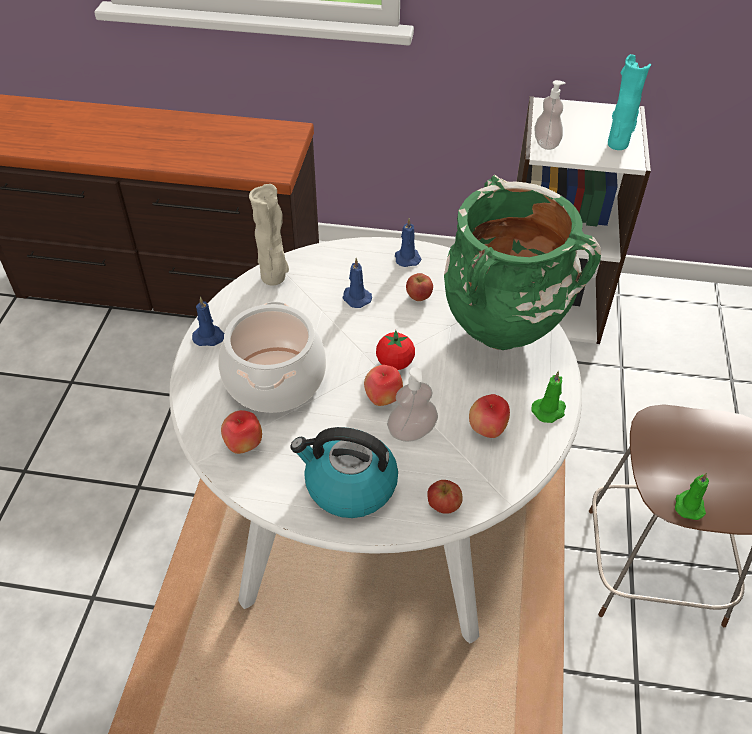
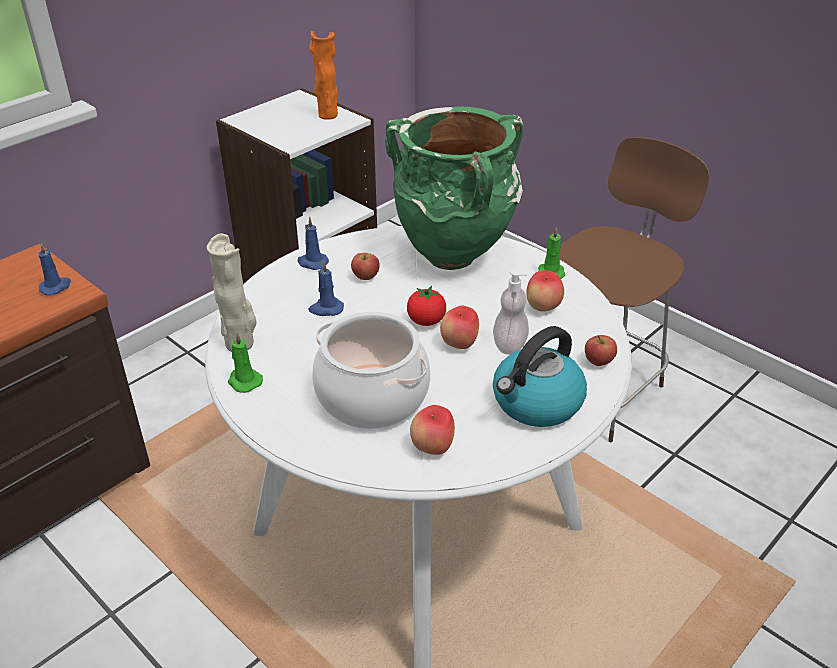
camera: 55 degrees left, 10 degrees down
(210, 337) = (269, 416): blue candle -> blue candle (56, 287)
(546, 143) = (282, 139): soap dispenser -> none
(618, 144) = (328, 115): turquoise vase -> orange vase
(689, 505) = (641, 287): green candle -> green candle (244, 381)

